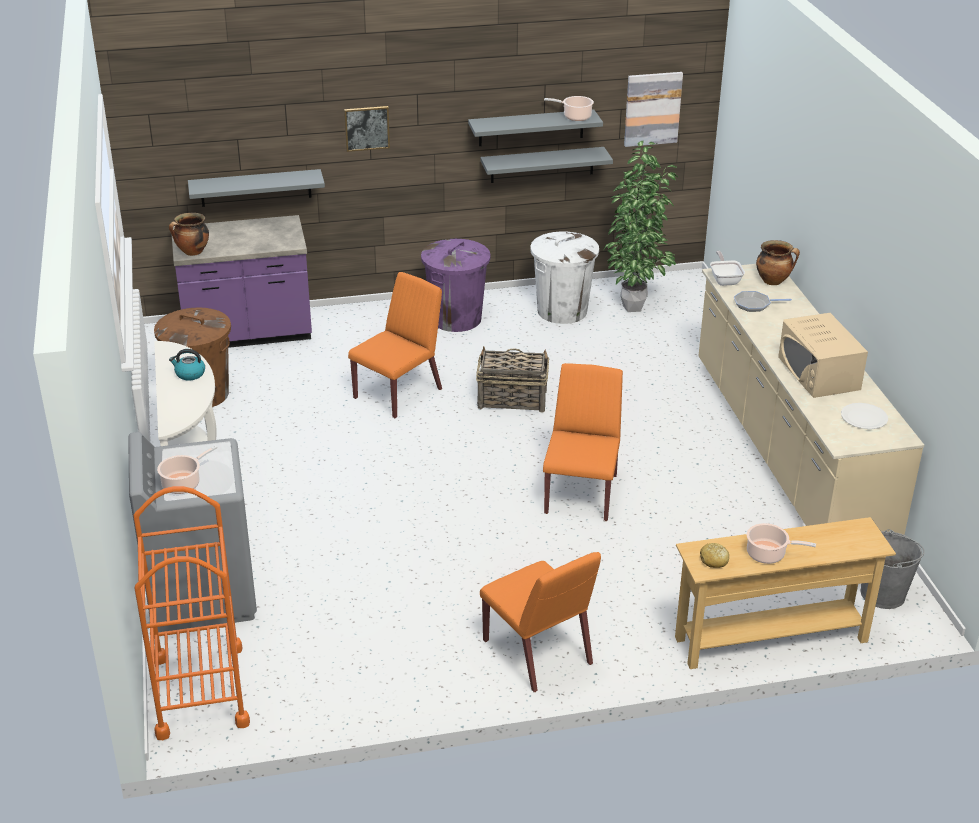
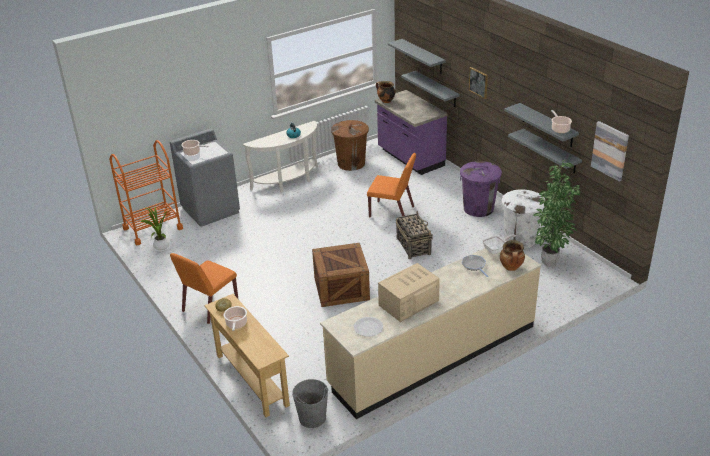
camera: 70 degrees right, 0 degrees up
(207, 144) = (423, 56): none -> grey shelf
(290, 689) = (161, 248): none -> potted plant
(581, 493) = (342, 289): orange chair -> crate

